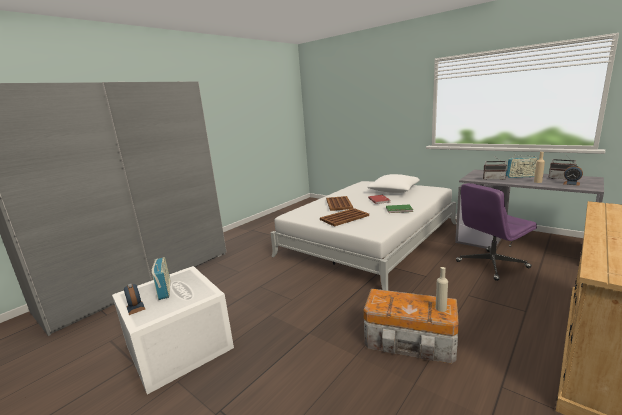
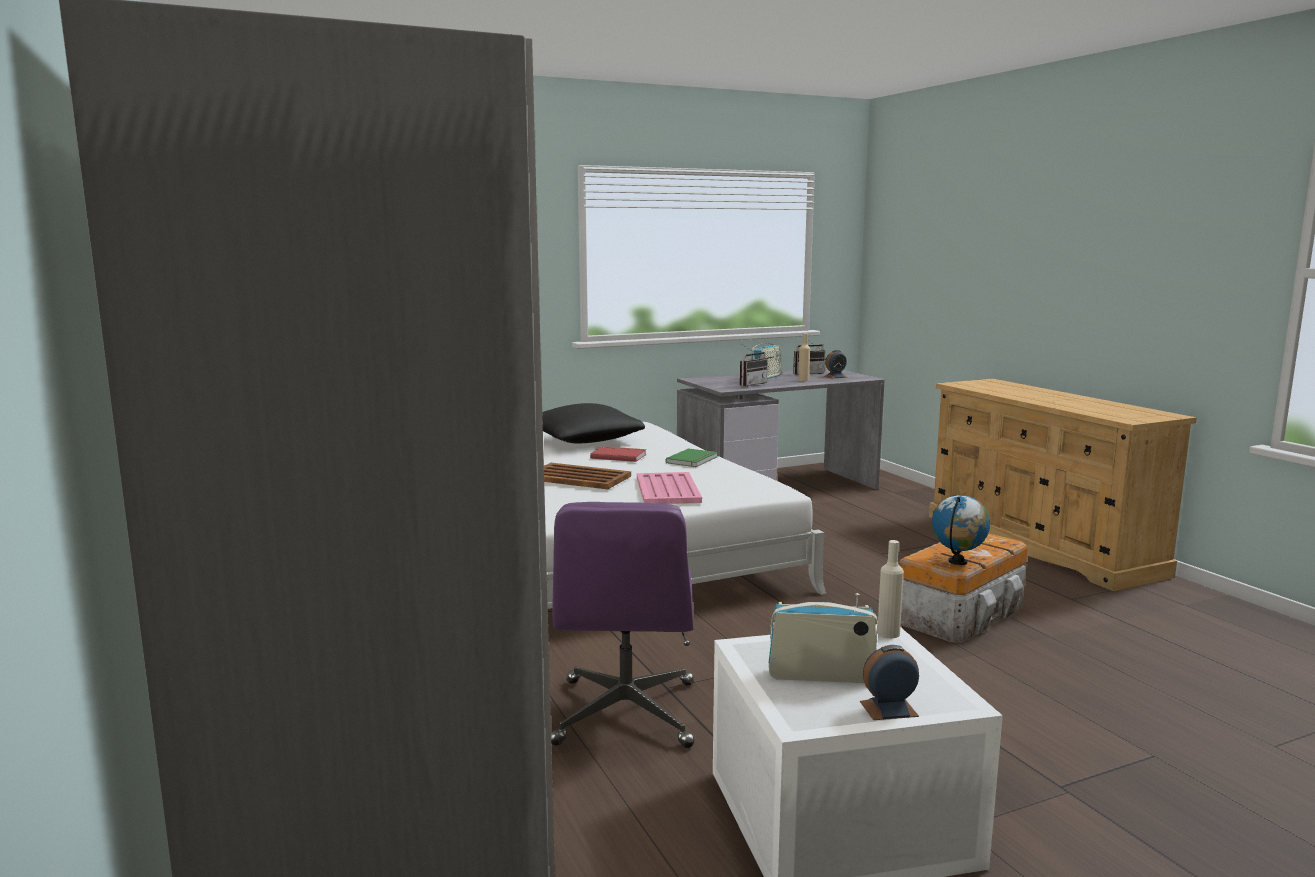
camera: 65 degrees left, 5 degrees down
(344, 218) = (667, 490): brown tray -> pink tray
(382, 304) = (958, 562): none -> globe
(394, 191) = (584, 440): white pillow -> black pillow
(441, 308) = (990, 539): beige bottle -> beige bottle (888, 633)
(491, 265) = (816, 519): purple office chair -> purple office chair (626, 714)

